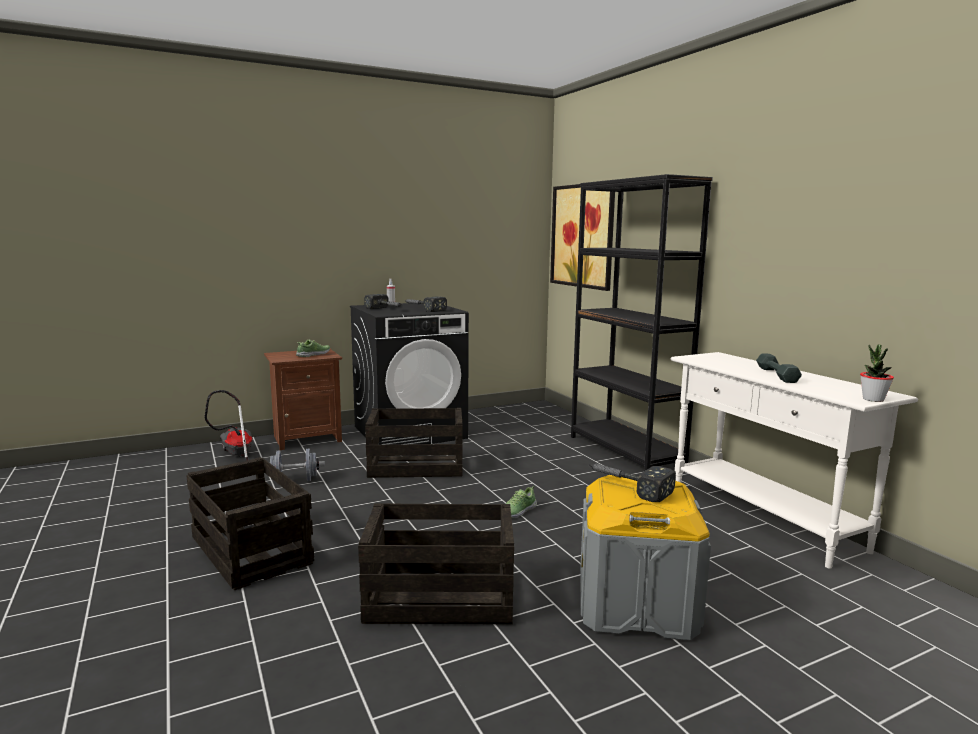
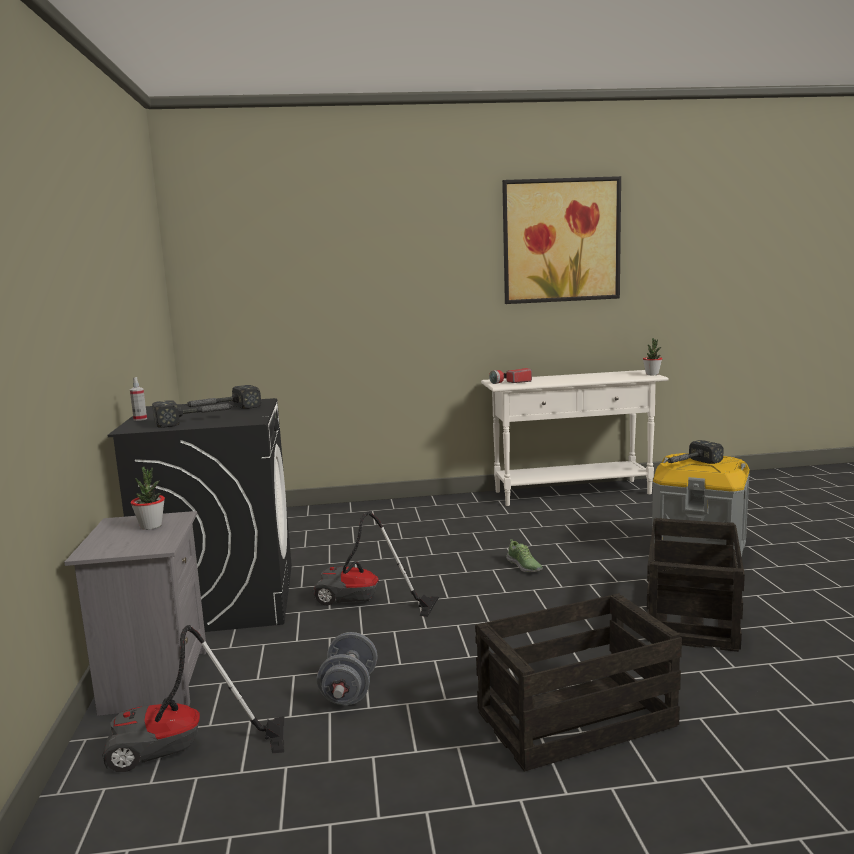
camera: 70 degrees left, 0 degrees up
(306, 438) = (153, 681): brown nightstand -> grey nightstand
(314, 355) = (151, 526): shoe -> potted plant
(417, 466) = (363, 603): crate -> vacuum cleaner
(582, 236) = (248, 290): picture -> picture (561, 240)
(625, 451) = (404, 506): black bookcase -> none
(712, 358) = (510, 382): none -> flashlight
(776, 374) = (576, 378): grey dumbbell -> none

